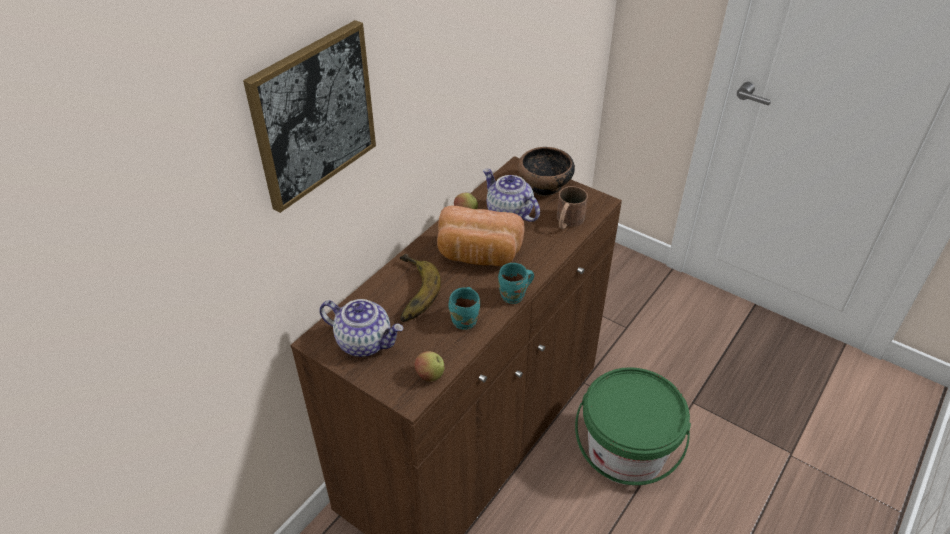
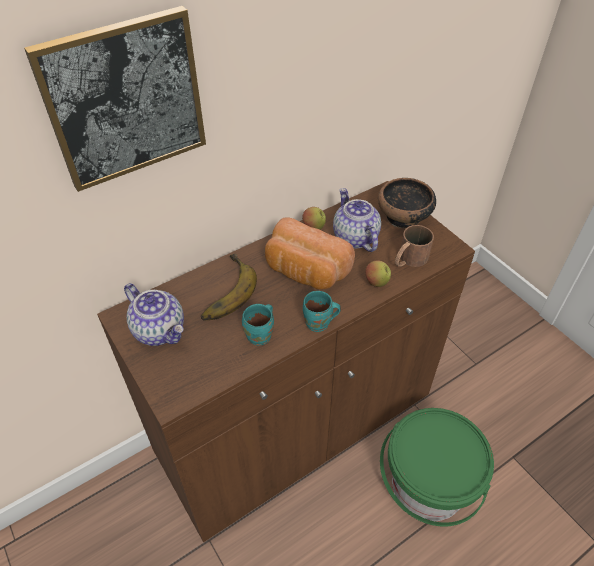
camera: 20 degrees right, 5 degrees up
(430, 376) = (200, 383): apple -> apple (376, 282)

